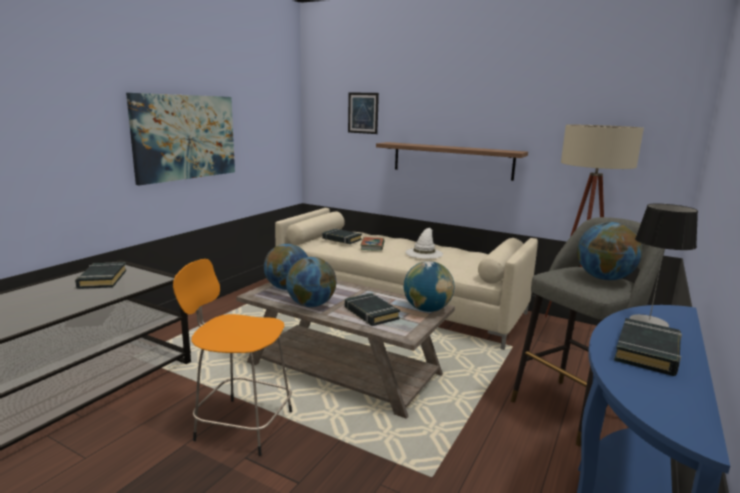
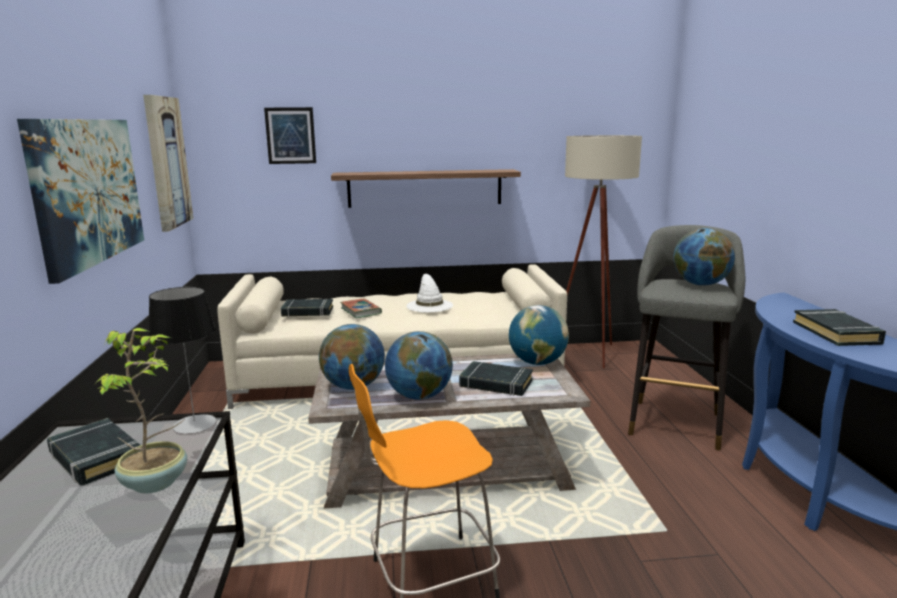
camera: 35 degrees left, 0 degrees up
(99, 297) = (156, 482): none -> potted plant
(279, 126) = (167, 162): none -> picture
(648, 322) = (789, 311): table lamp -> table lamp (194, 424)

